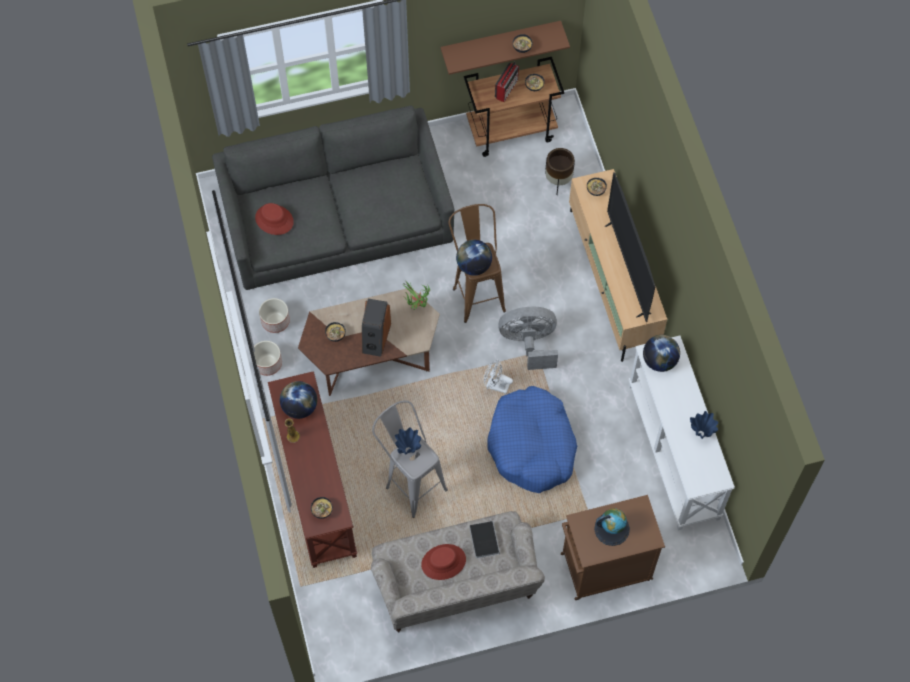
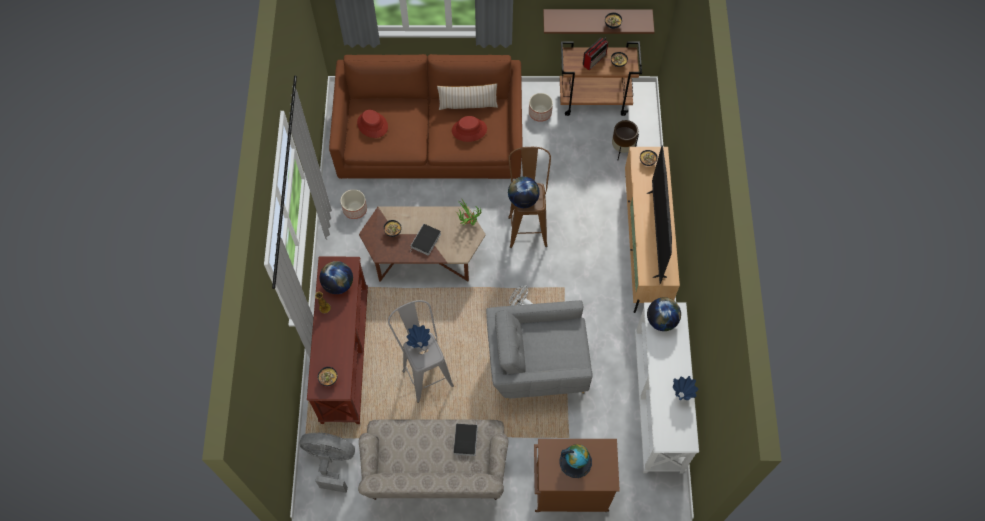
camera: 15 degrees right, 0 degrees up
(267, 363) = (337, 242): planter -> planter (539, 112)
(337, 217) = (431, 136): grey sofa -> brown sofa
(375, 337) = (425, 241): speaker -> book
(376, 171) = (468, 104): none -> beige pillow
(443, 562) = (424, 450): red hat -> red hat (469, 130)
(529, 343) = (559, 278): grey fan -> grey fan (331, 461)
(532, 445) = (536, 366): blue dog bed -> grey armchair

